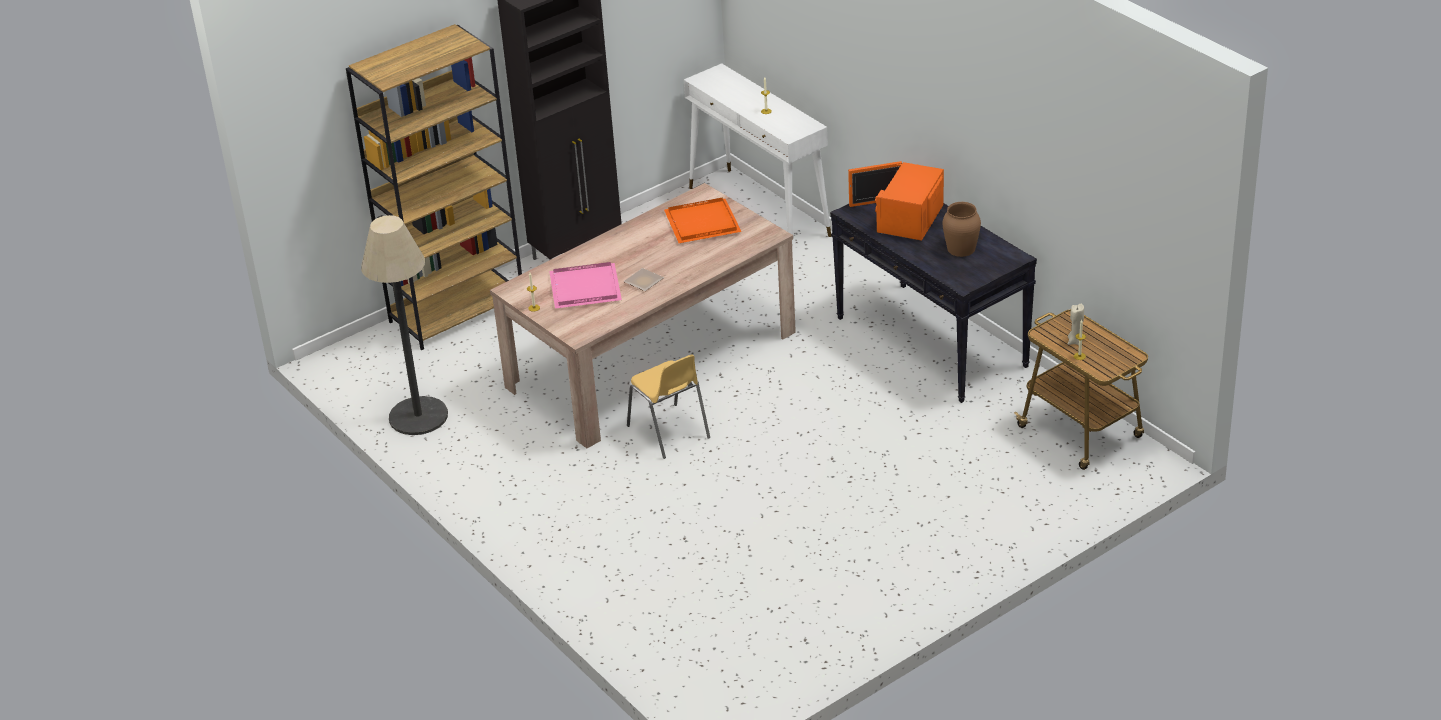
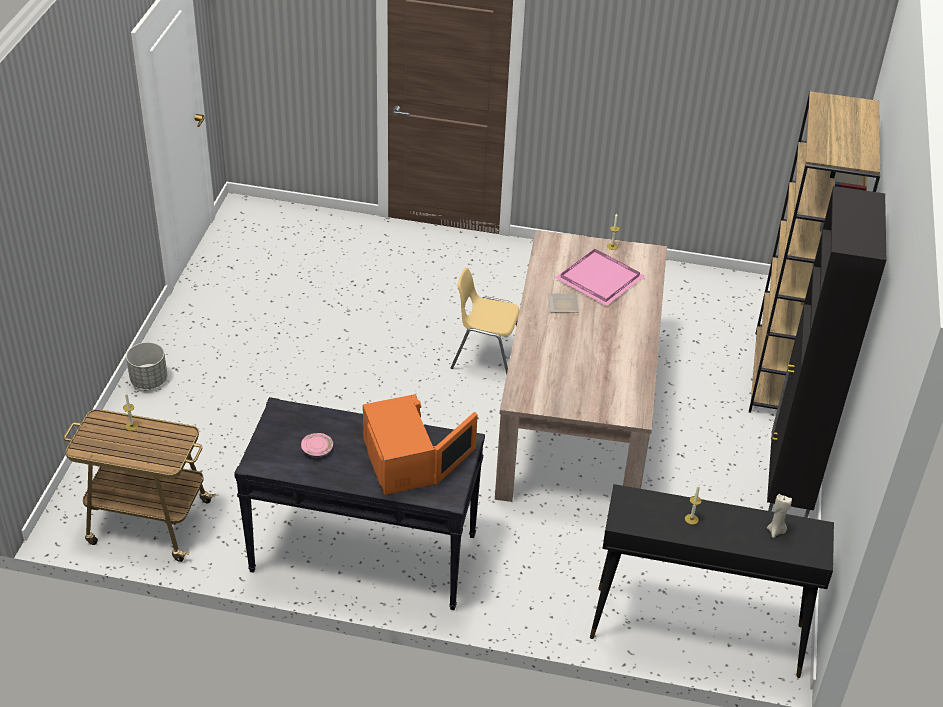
camera: 135 degrees right, 5 degrees up
(418, 416) = (675, 285): floor lamp -> none
(701, 222) = (595, 383): orange tray -> none
(759, 212) = (695, 631): white console table -> black console table
(961, 249) = (317, 449): brown vase -> pink plate
(990, 552) = (149, 380): none -> grey planter
(1075, 341) = (146, 440): beige candle -> beige candle (776, 531)

